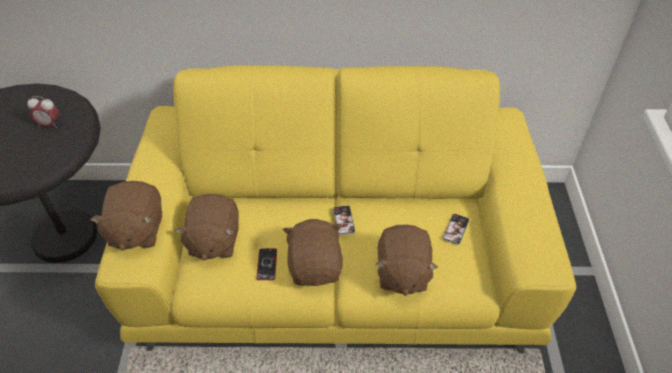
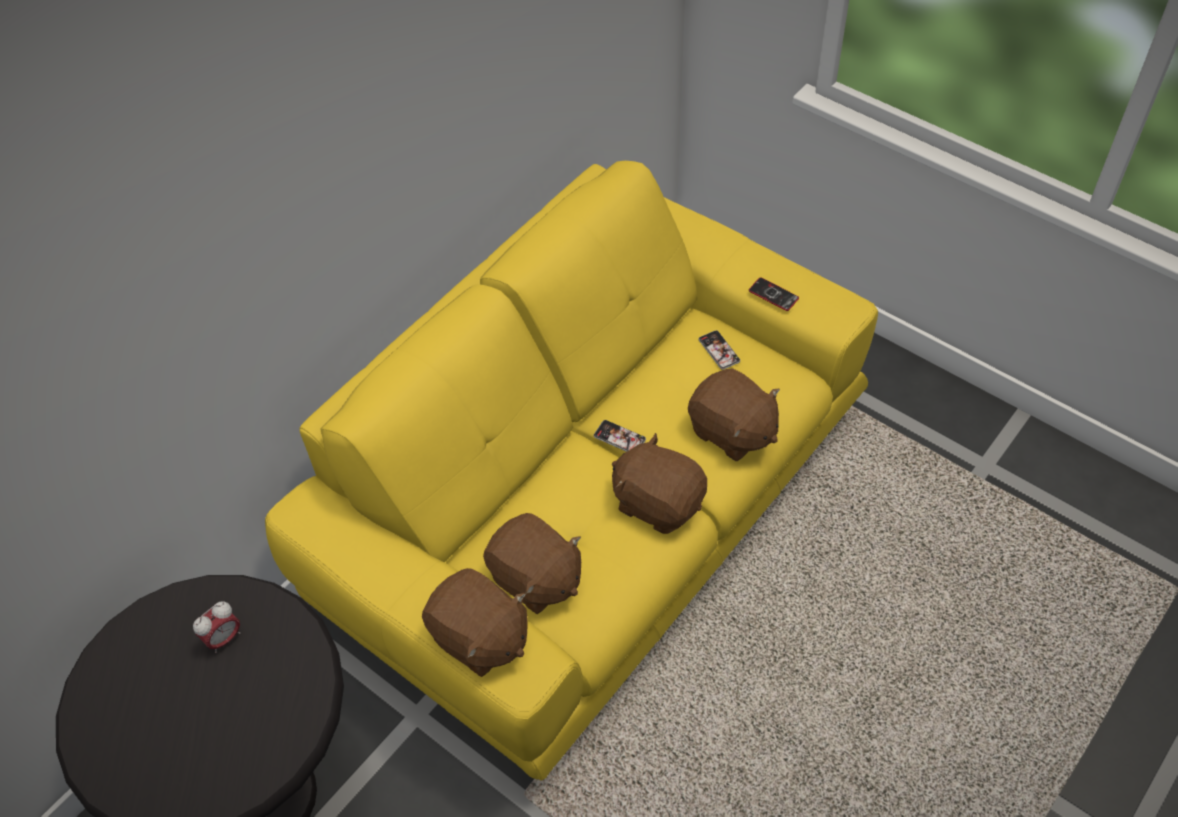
camera: 50 degrees left, 5 degrees up
(267, 264) = (617, 545): phone -> phone (773, 295)

